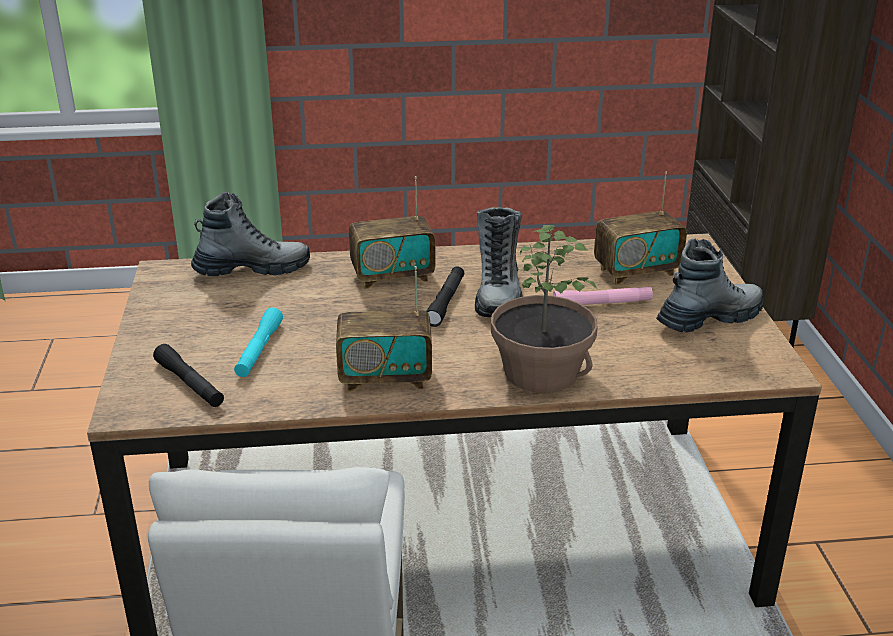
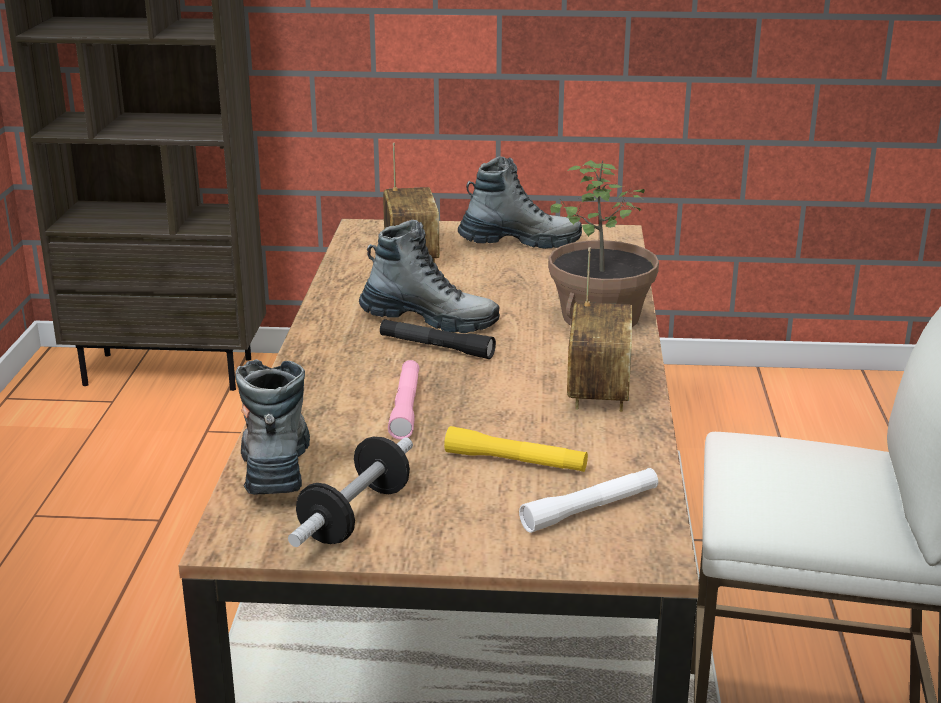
camera: 80 degrees left, 5 degrees down
(187, 302) = (355, 516): none -> dumbbell
(190, 384) = (590, 509): black flashlight -> white flashlight
(259, 350) = (515, 461): turquoise flashlight -> yellow flashlight
(392, 276) = (354, 371): radio -> none
(602, 304) = (474, 278): pink flashlight -> pink flashlight (406, 407)
(709, 319) = (519, 242): boot -> boot turned 105 degrees clockwise

